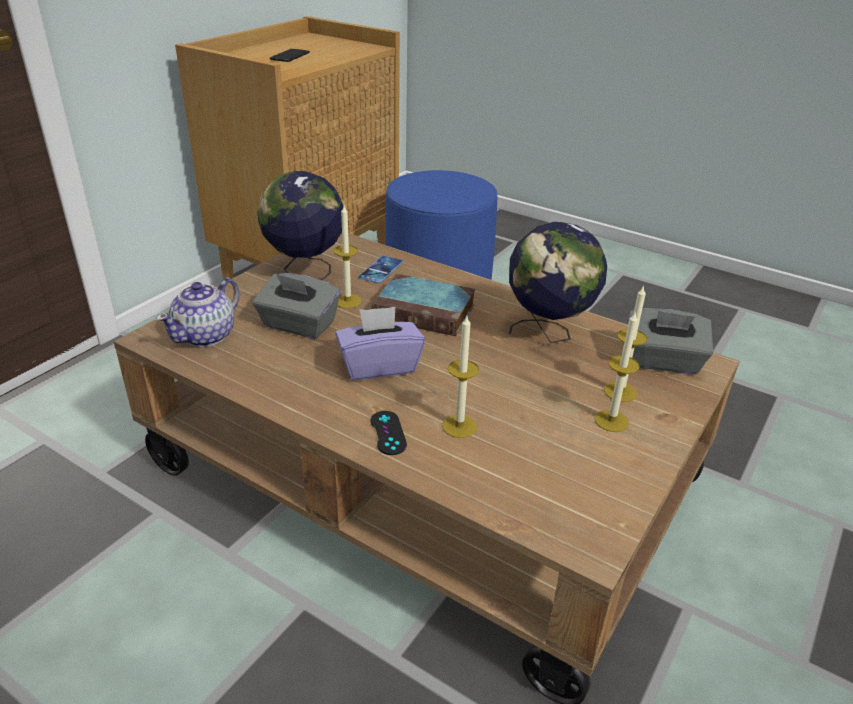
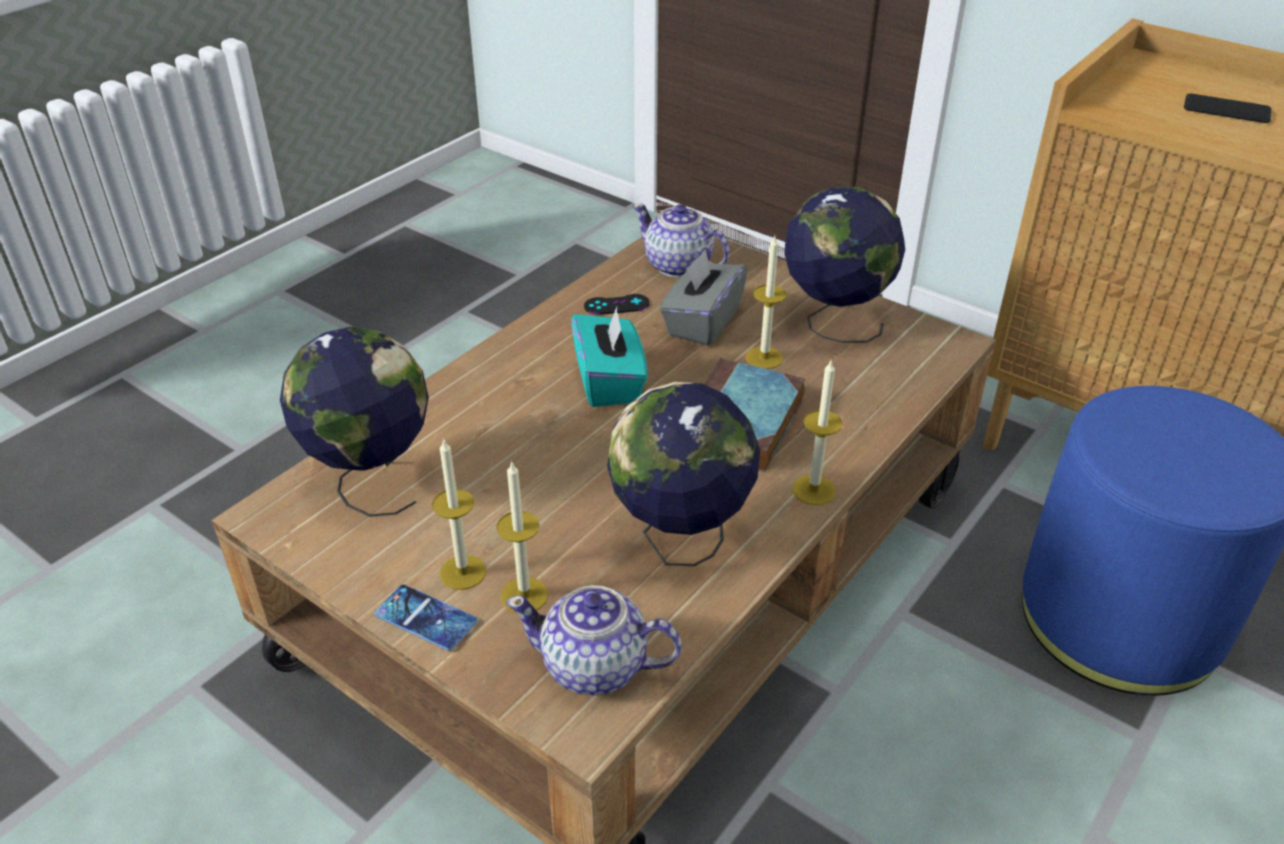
camera: 95 degrees right, 5 degrees up
(379, 366) = (610, 382): purple tissue box -> turquoise tissue box
(381, 270) = (859, 386): phone -> phone (426, 618)
(388, 433) = (483, 386): black game controller -> black game controller (616, 305)
(459, 426) = (482, 437): candle -> candle (814, 490)
(529, 484) = (371, 480): none -> globe
(663, 361) = (596, 667): grey tissue box -> teapot

